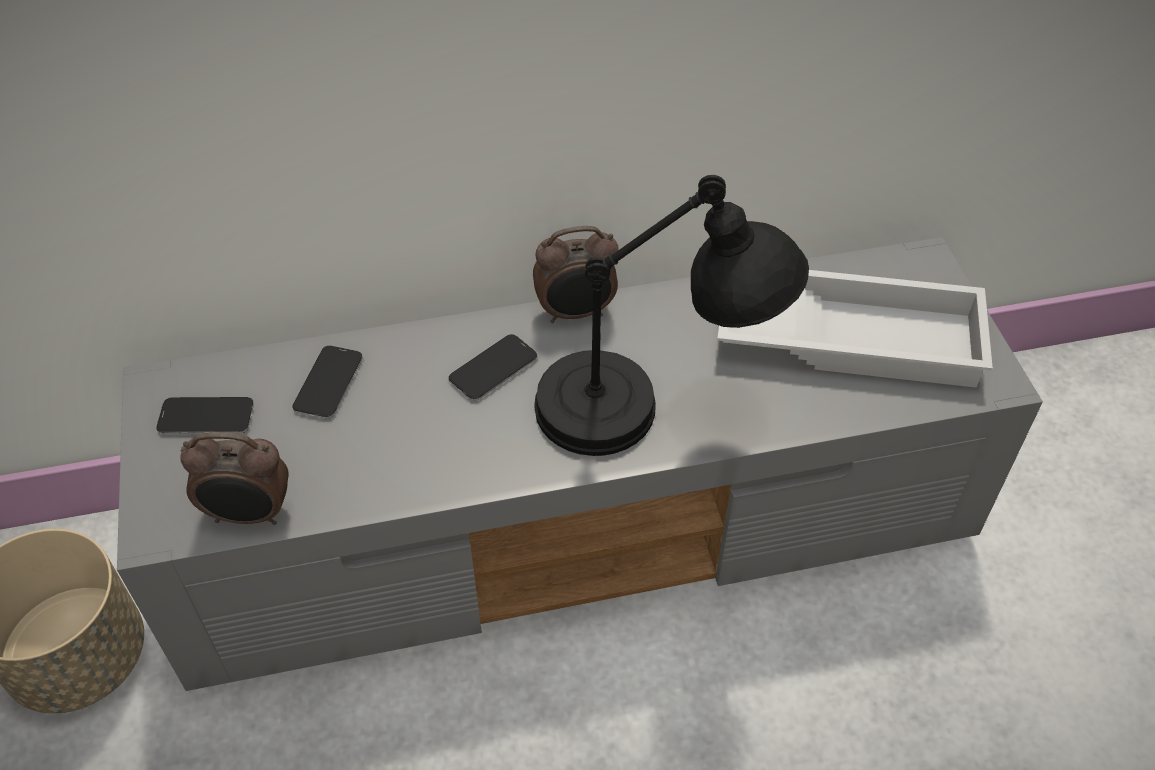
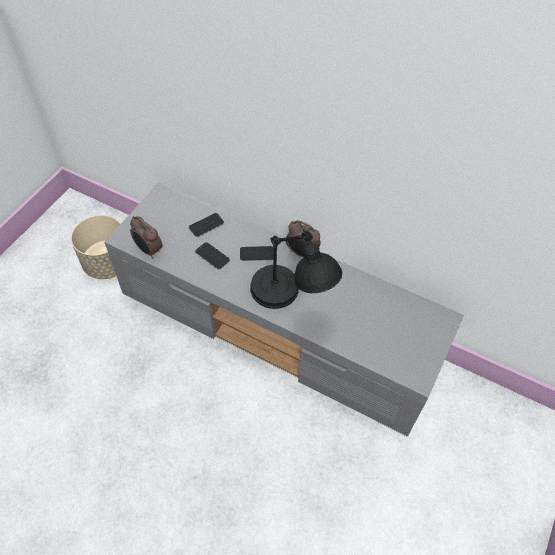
camera: 40 degrees right, 5 degrees up
(206, 417) = (165, 213): phone -> phone (212, 256)
(850, 334) = (385, 324): white tray -> none

